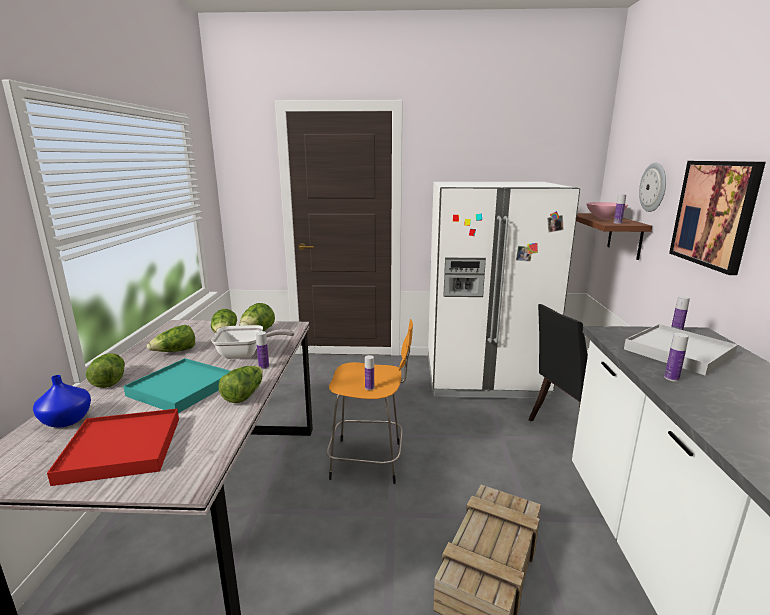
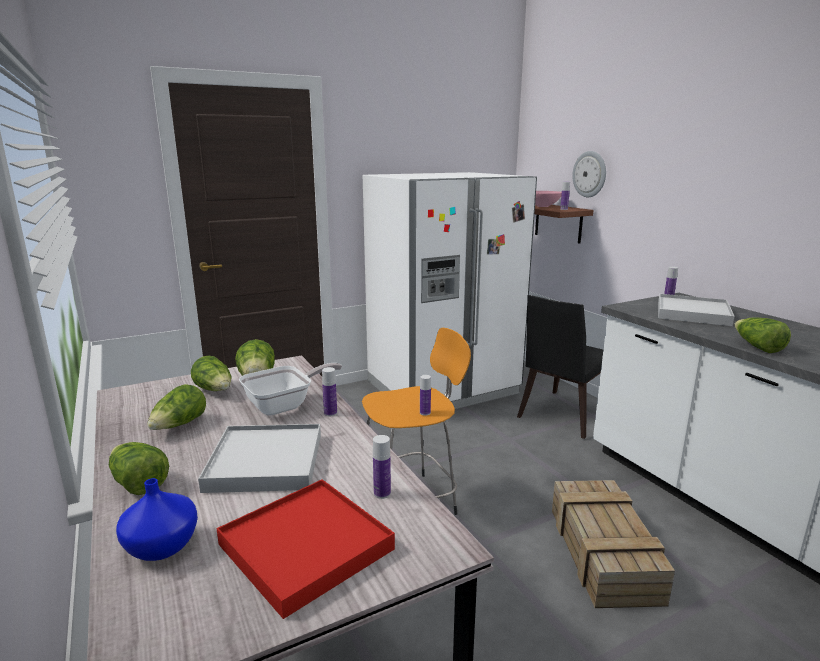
camera: 30 degrees left, 0 degrees up
(182, 388) = (266, 462): turquoise tray -> white tray
(244, 394) = (356, 446): lettuce -> lettuce (757, 347)
(671, 378) = (718, 332): bottle -> bottle (382, 493)
(714, 214) = (667, 194): picture -> none

